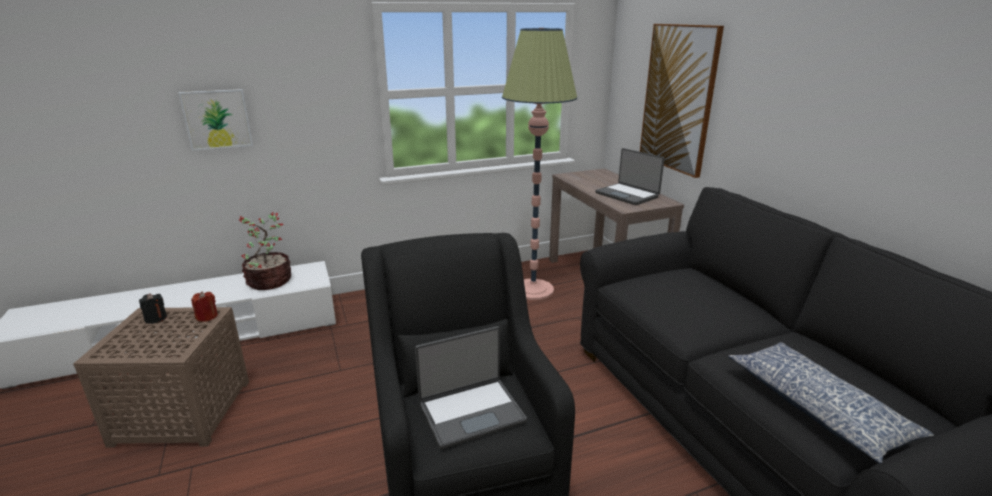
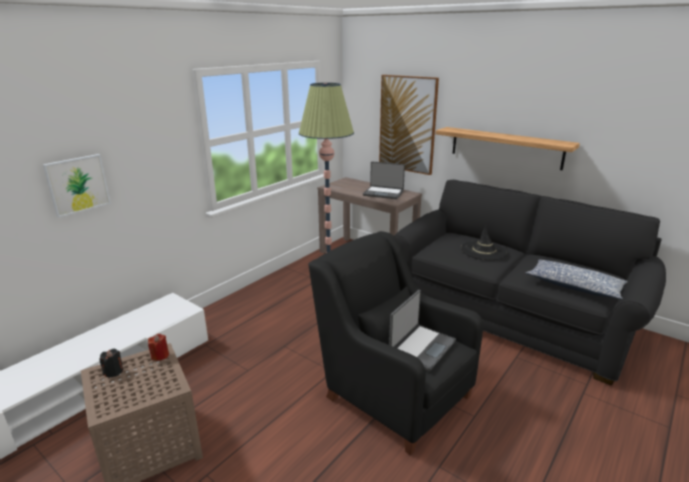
camera: 30 degrees left, 0 degrees up
(268, 282) = (144, 321): potted plant -> none
(710, 305) = (484, 250): none -> black hat
(806, 145) = (505, 147): none -> shelf

